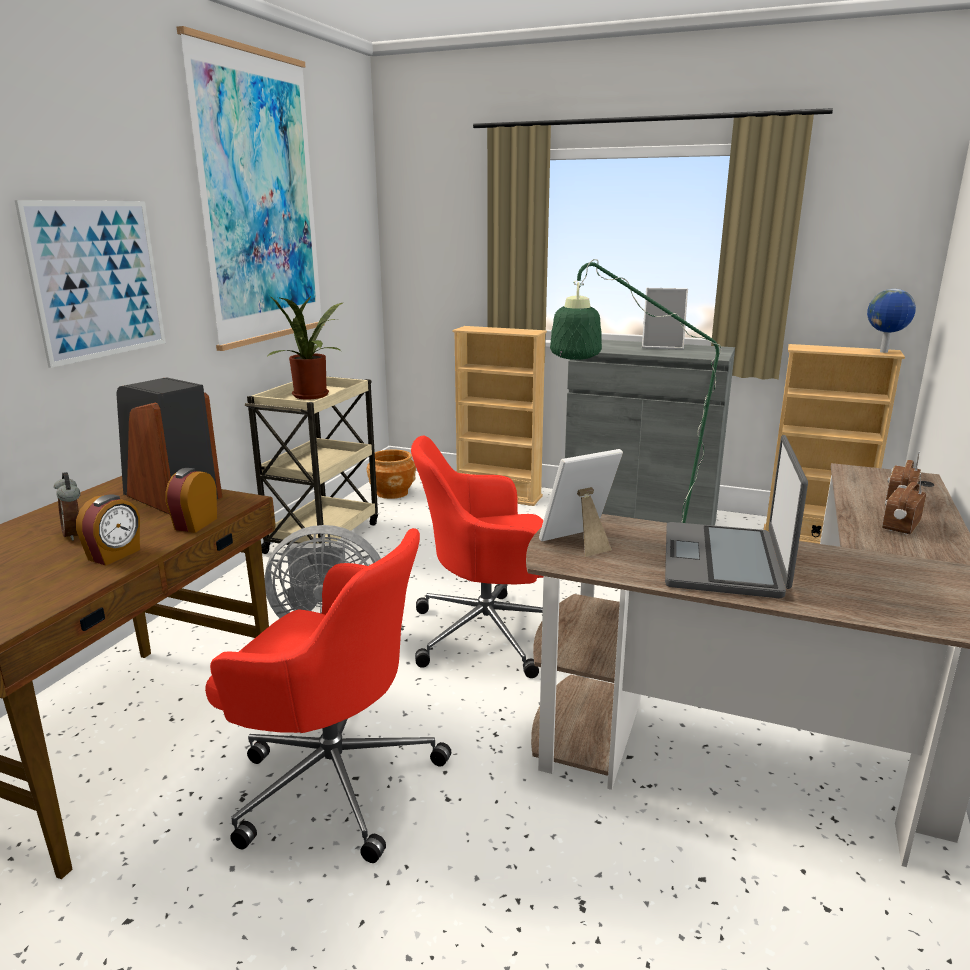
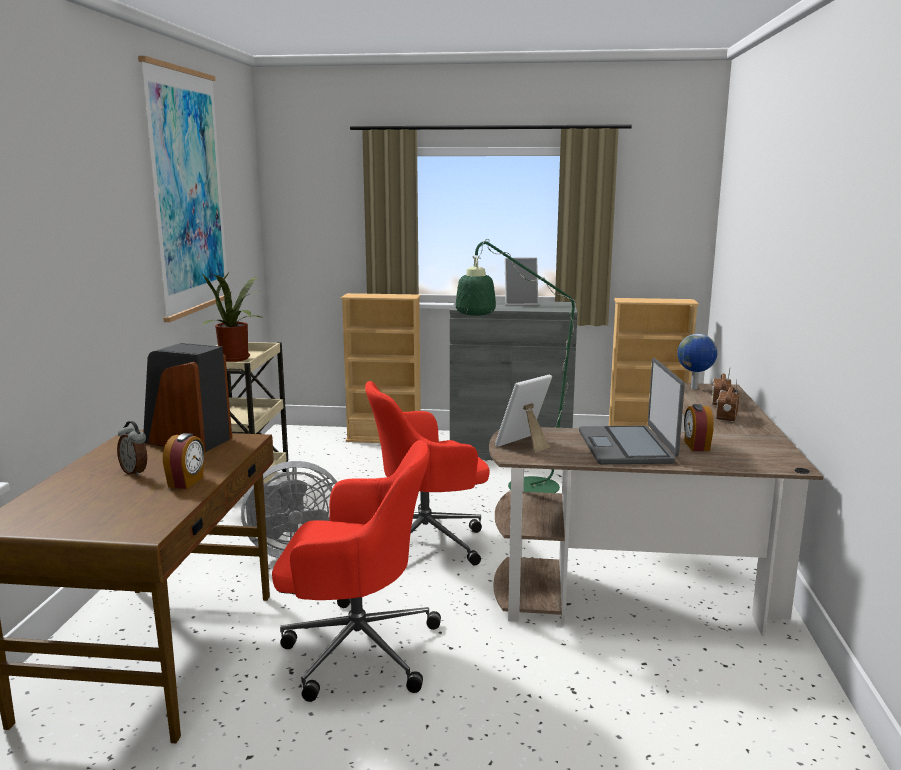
camera: 15 degrees left, 5 degrees down
(97, 280) = (93, 265): picture -> none
(195, 524) = (229, 457): alarm clock -> alarm clock (696, 446)
(392, 493) = (288, 444): brown planter -> none
(884, 352) = (684, 301): globe -> globe (694, 388)

